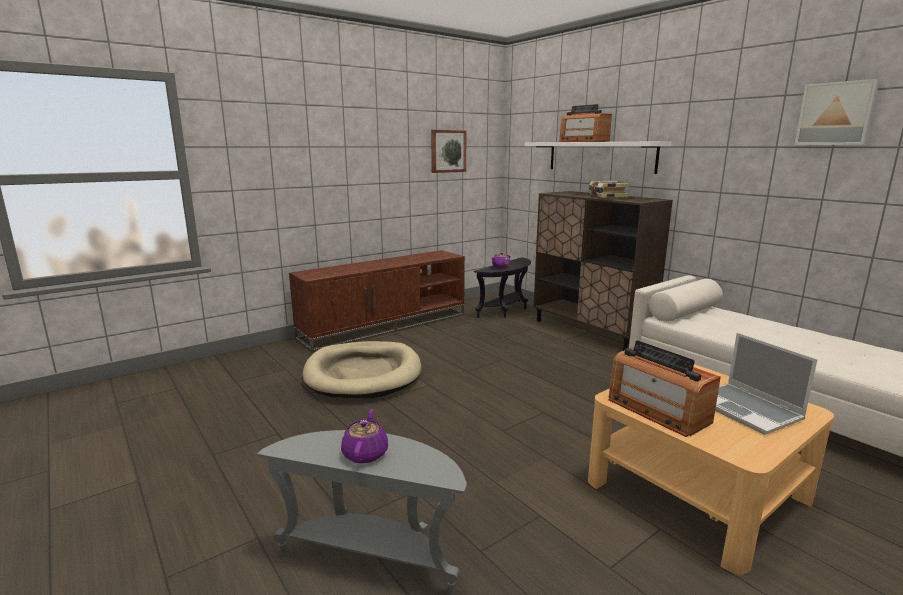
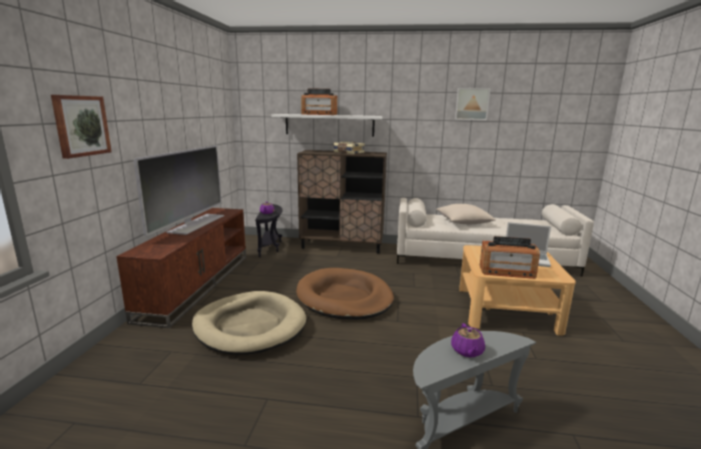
camera: 45 degrees left, 0 degrees up
(365, 453) = (467, 351): purple teapot -> purple teapot turned 135 degrees counterclockwise
(394, 261) = (195, 223): none -> television
(448, 151) = (206, 121): picture -> picture (81, 125)
(490, 384) = (344, 297): none -> brown dog bed
(763, 333) = (463, 222): none -> beige pillow

